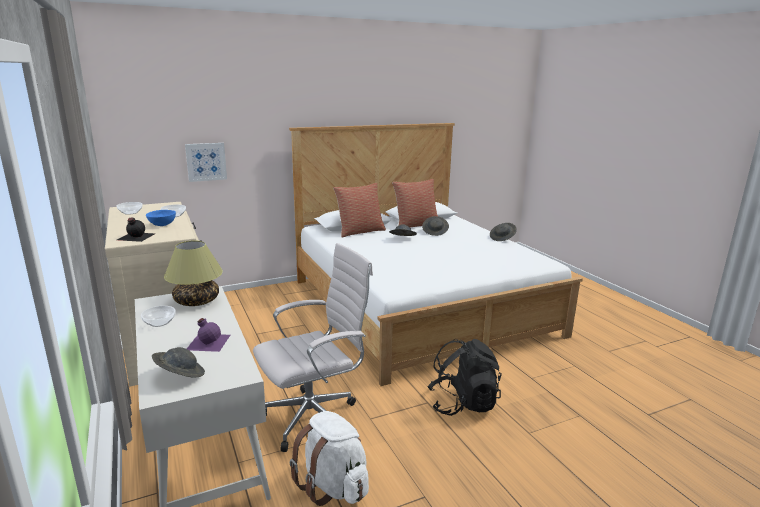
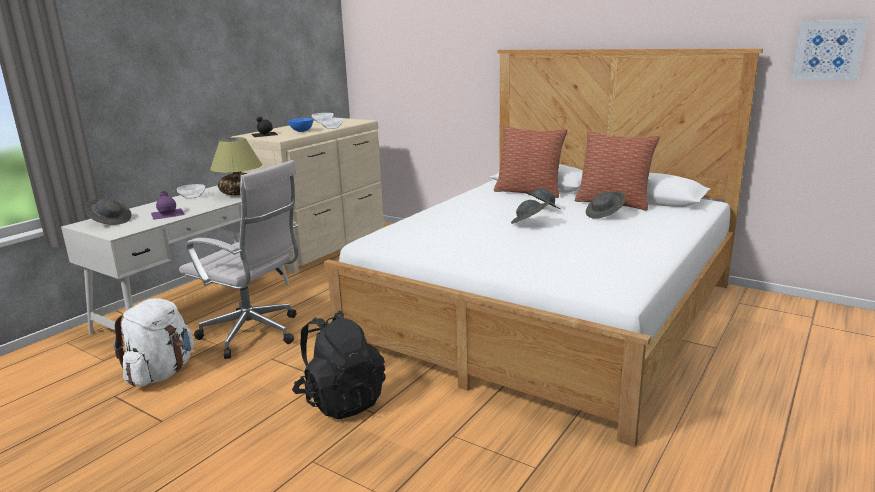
camera: 60 degrees right, 0 degrees up
(206, 161) = (422, 85): picture -> picture (828, 50)
(502, 238) = (670, 248): grey hat -> grey hat (529, 223)

